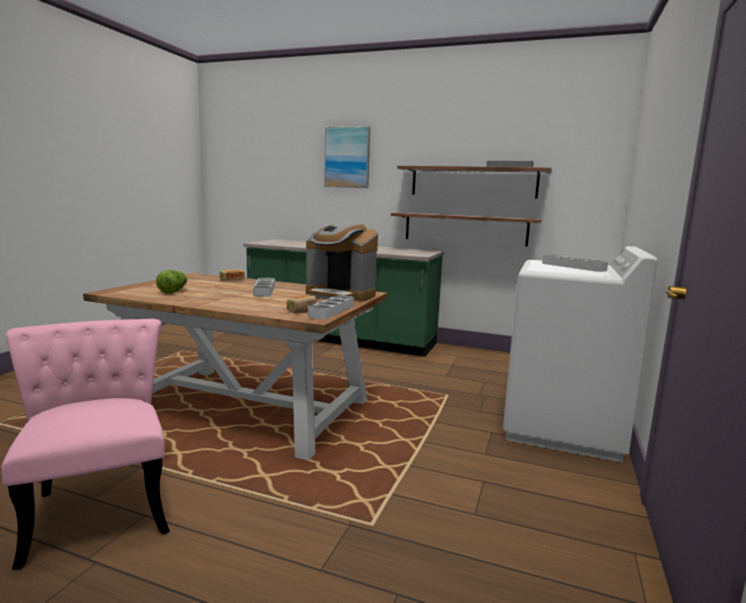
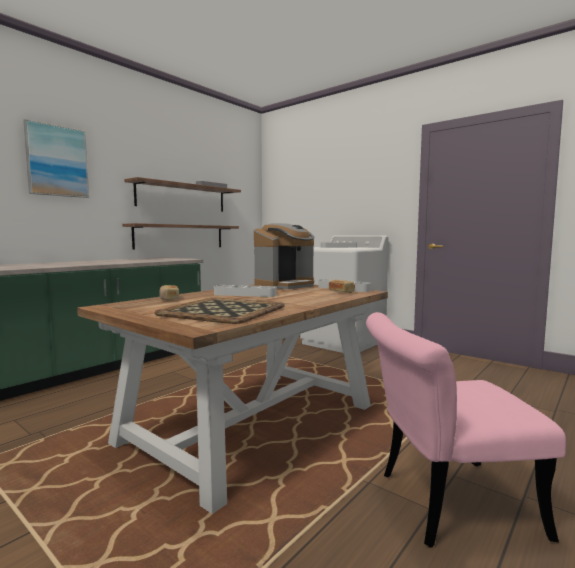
camera: 70 degrees left, 5 degrees down
(173, 291) = (223, 311): lettuce -> tray

